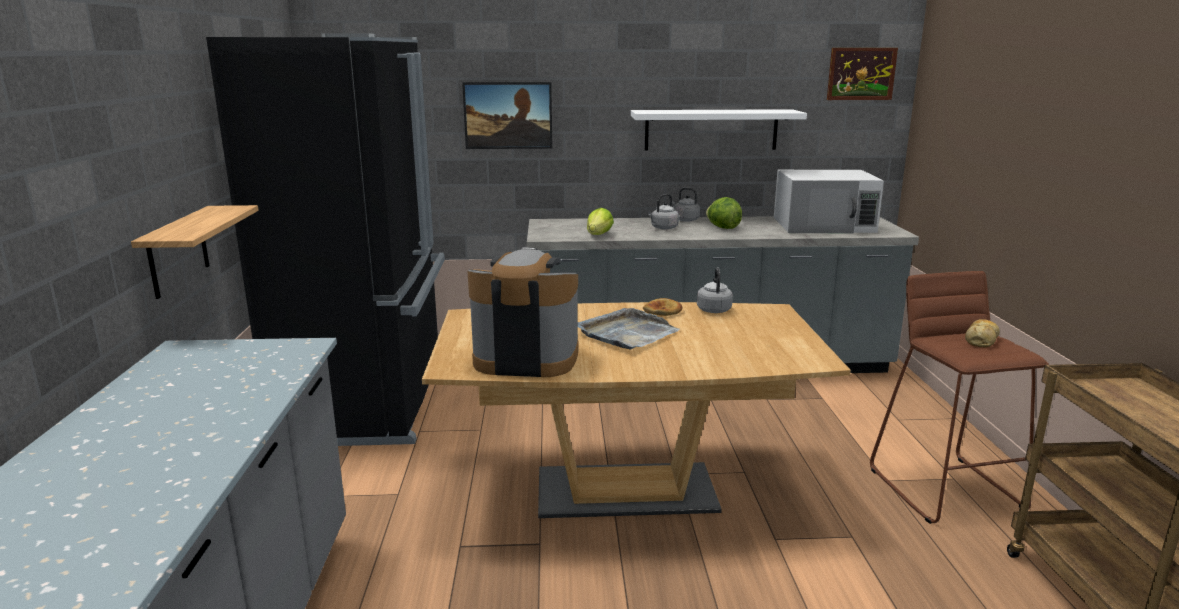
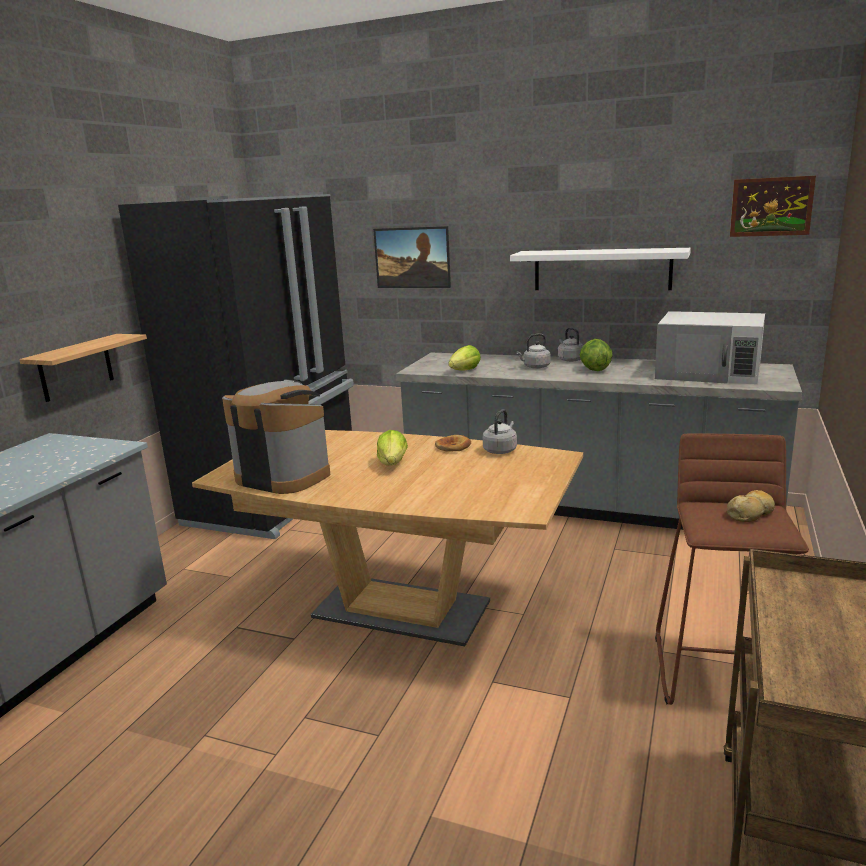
camera: 25 degrees right, 0 degrees up
(627, 333) = (393, 464): grey tray -> lettuce

